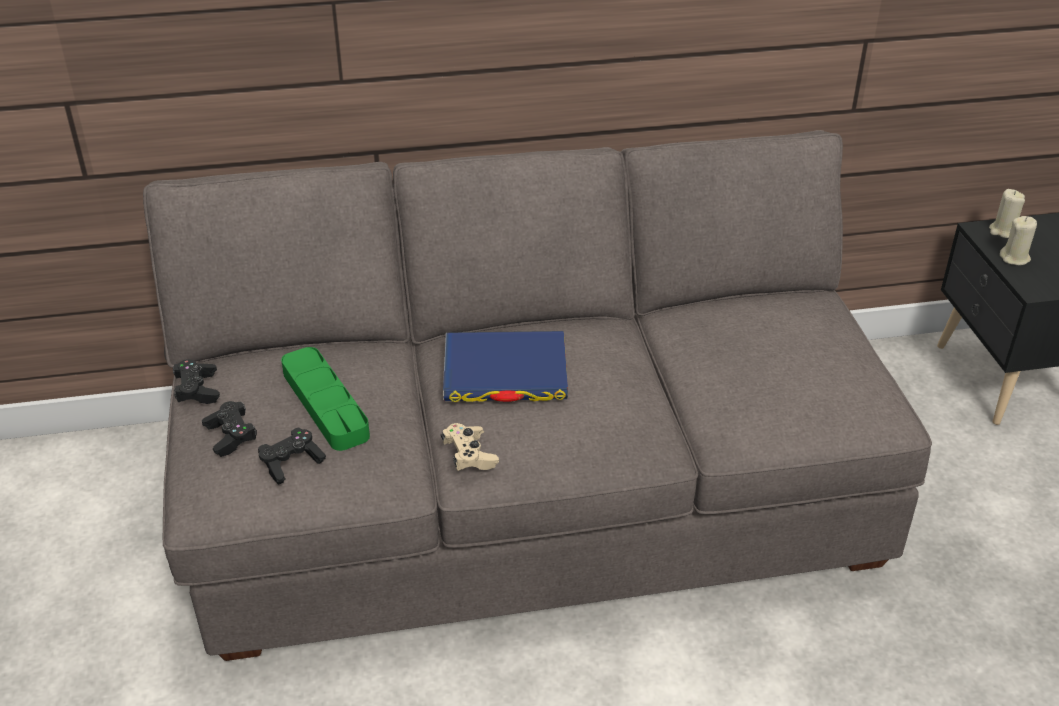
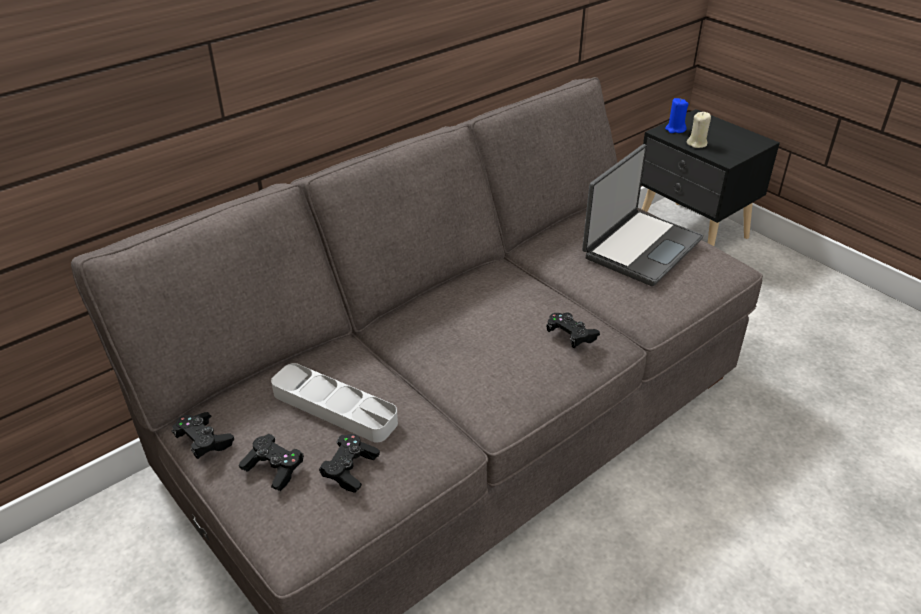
camera: 30 degrees left, 0 degrees up
(325, 404) = (334, 407): green tray -> grey tray
(469, 455) = (488, 402): beige game controller -> none
(505, 373) = (457, 328): blue book -> none
(615, 424) = (571, 336): none -> black game controller
(789, 358) = (640, 247): none -> laptop
(1003, 231) = (675, 129): beige candle -> blue candle

